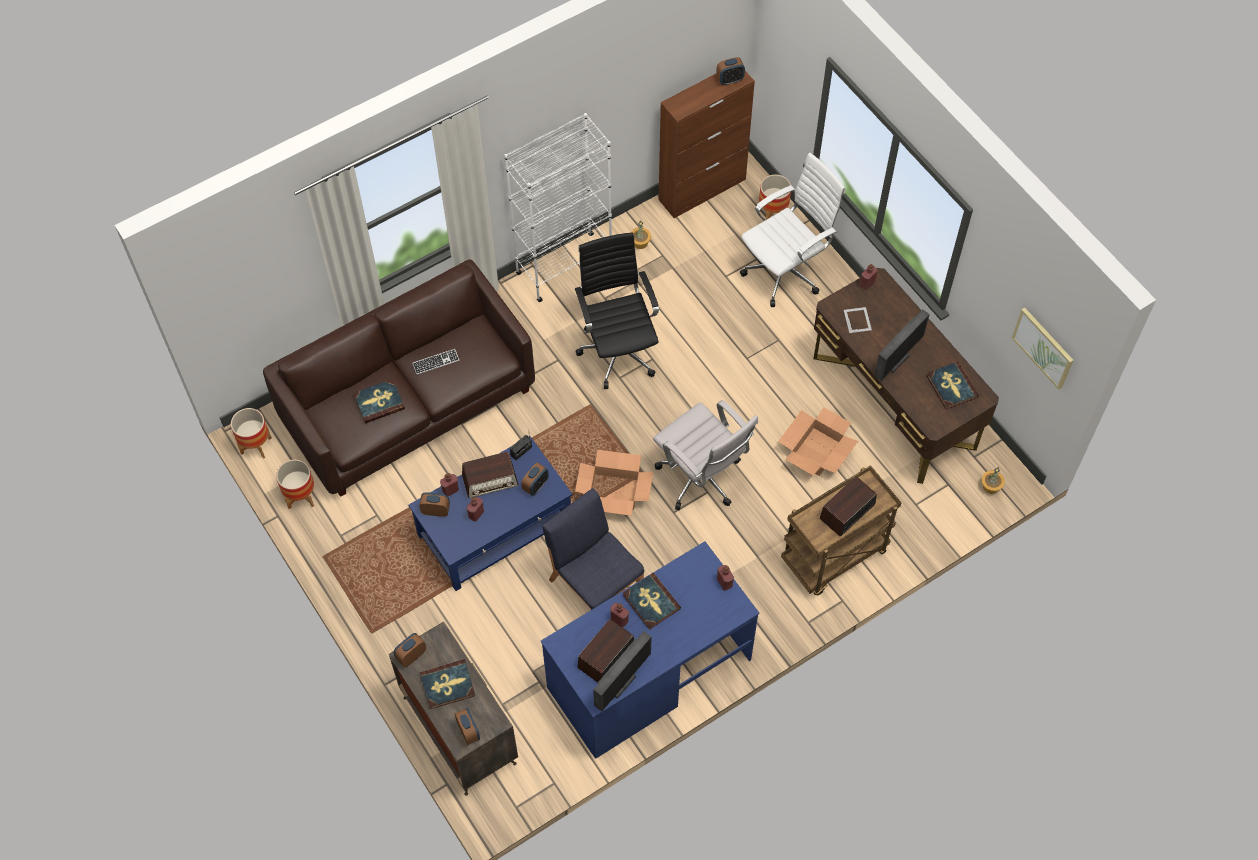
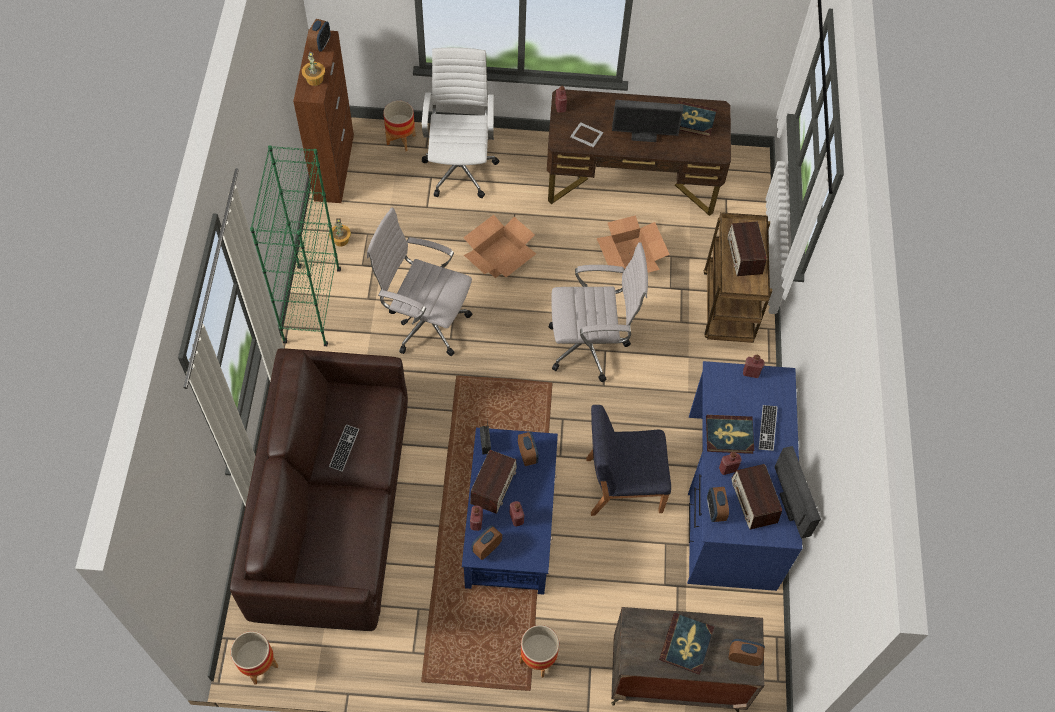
camera: 55 degrees left, 0 degrees up
(301, 496) = (345, 660): planter -> planter (538, 659)
(379, 402) = (343, 519): book -> none
(411, 655) = (635, 655): alarm clock -> alarm clock (715, 510)
(564, 267) = (312, 306): white bookcase -> green bookcase
(614, 492) = (551, 413): cardboard box -> cardboard box (499, 256)
(618, 350) = (425, 323): black office chair -> white office chair
(682, 626) = (767, 428): none -> keyboard
(896, 362) = (643, 137): monitor -> monitor turned 105 degrees clockwise
(991, 486) = (748, 176): potted plant -> potted plant (315, 79)
(1043, 347) = (753, 27): picture -> none

